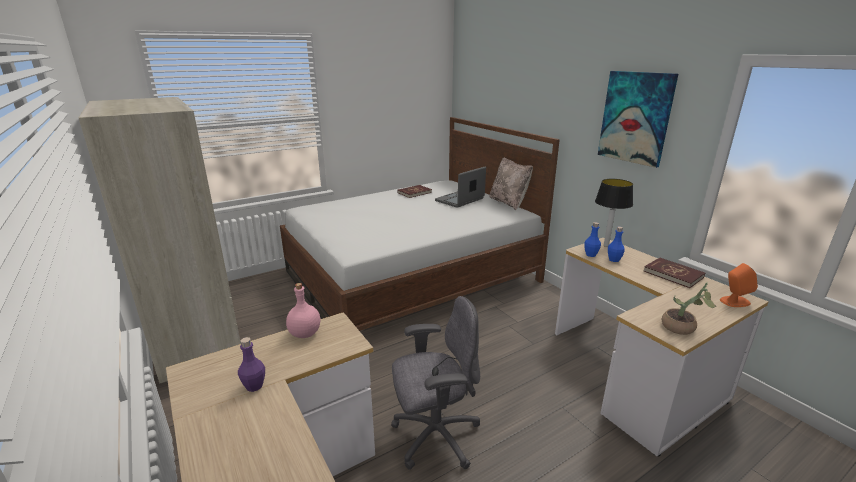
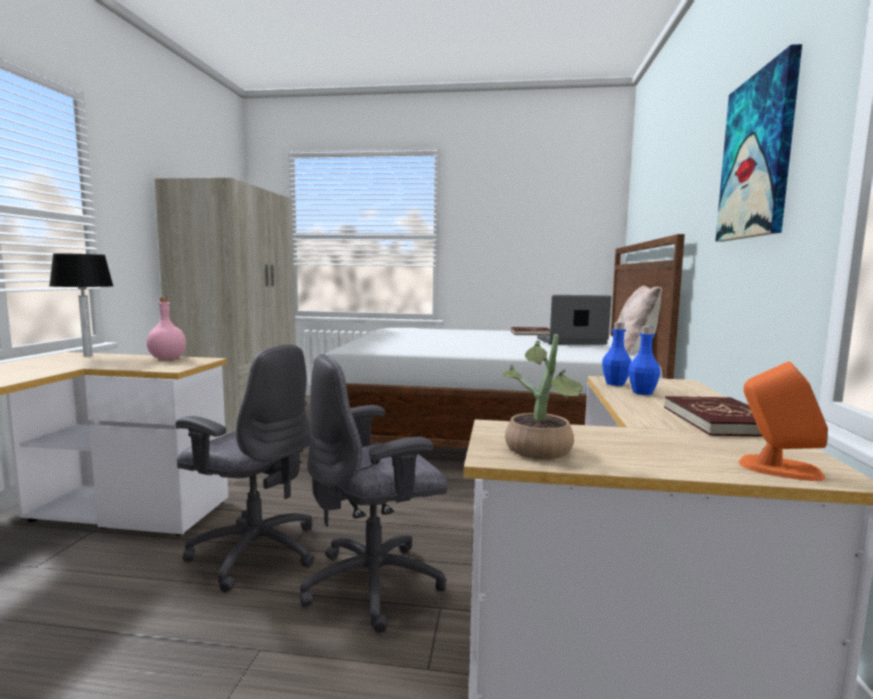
camera: 40 degrees right, 15 degrees down
(254, 386) = (62, 366): purple bottle -> none
(521, 413) = (375, 584): none -> grey office chair
(606, 245) = (672, 384): table lamp -> table lamp (89, 355)

